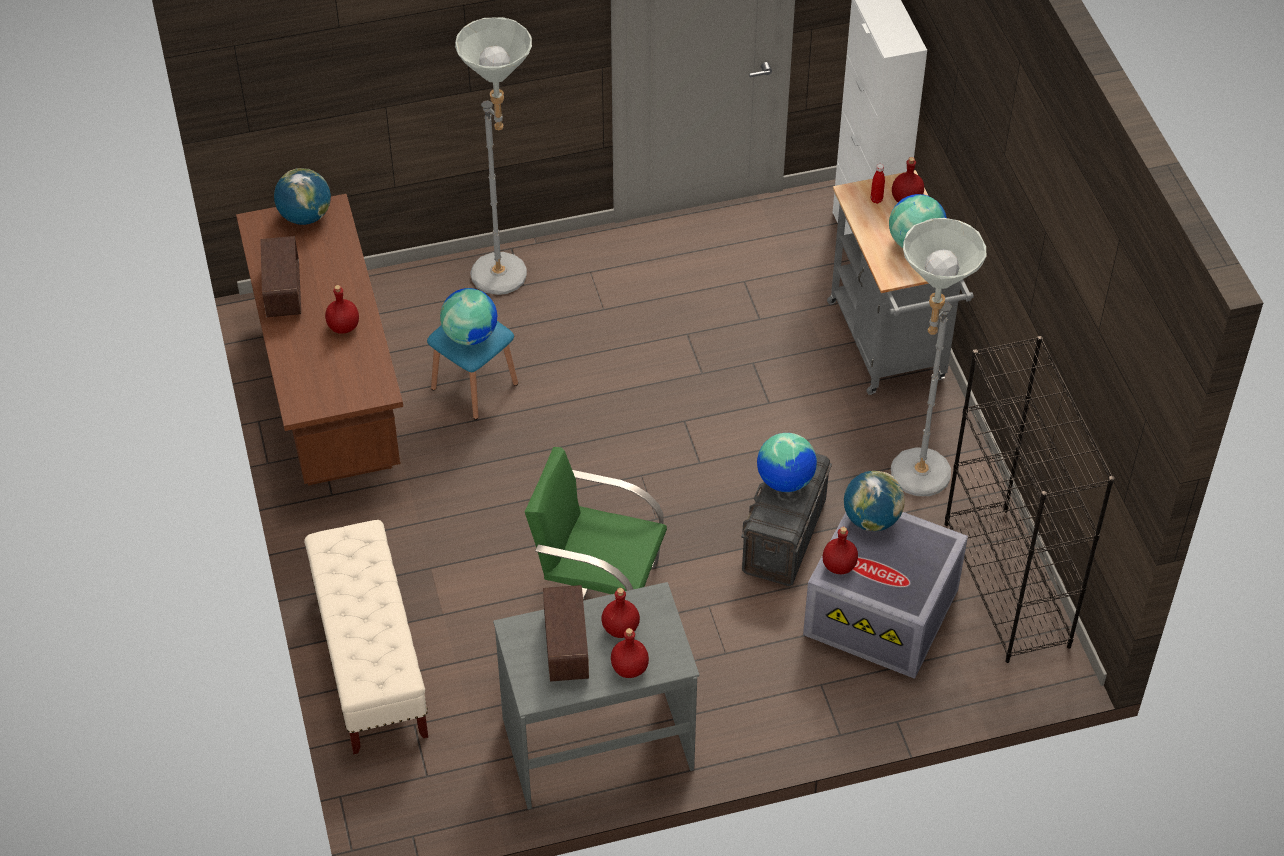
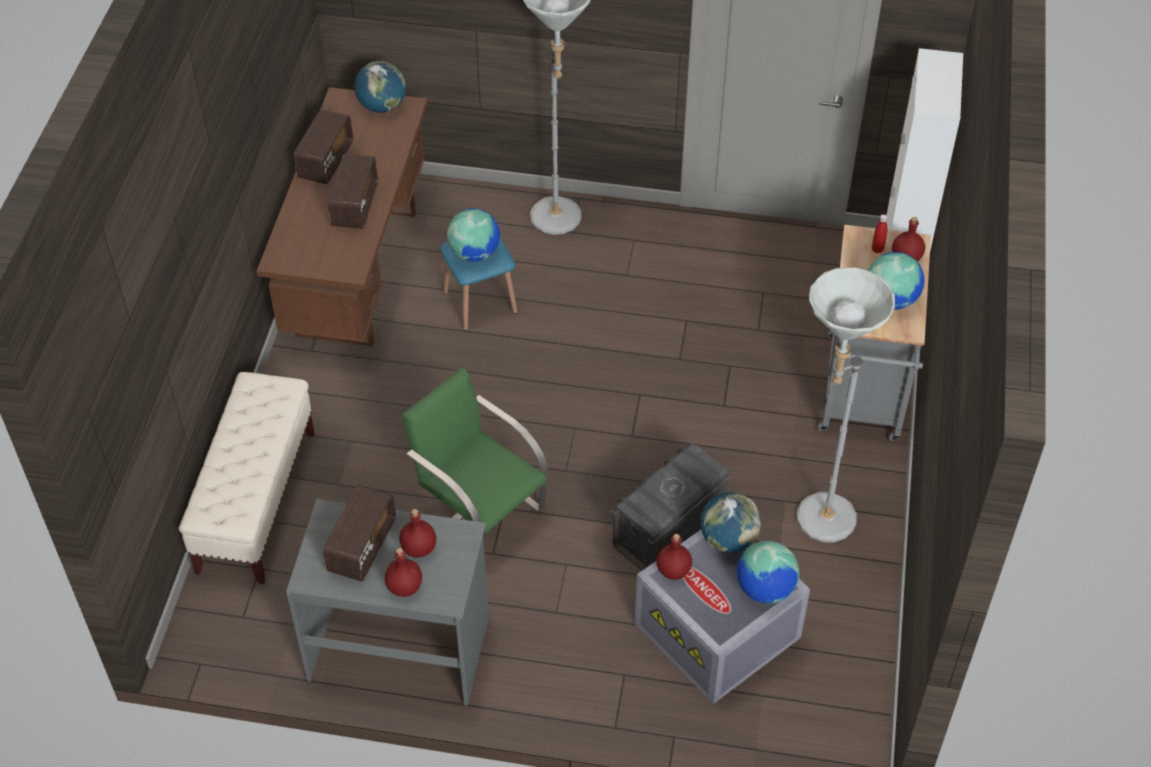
camera: 25 degrees right, 0 degrees up
(343, 326) = (355, 206): red bottle -> radio
(785, 481) = (675, 476): globe -> globe (765, 589)
(1007, 585) = (850, 651): black bookcase -> none

